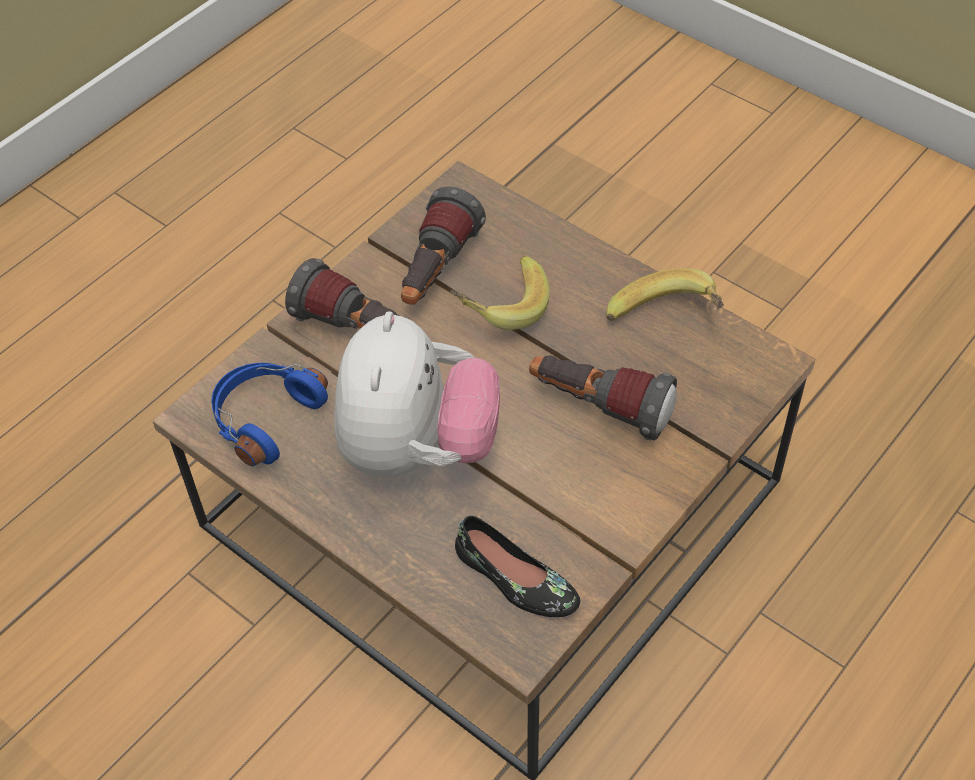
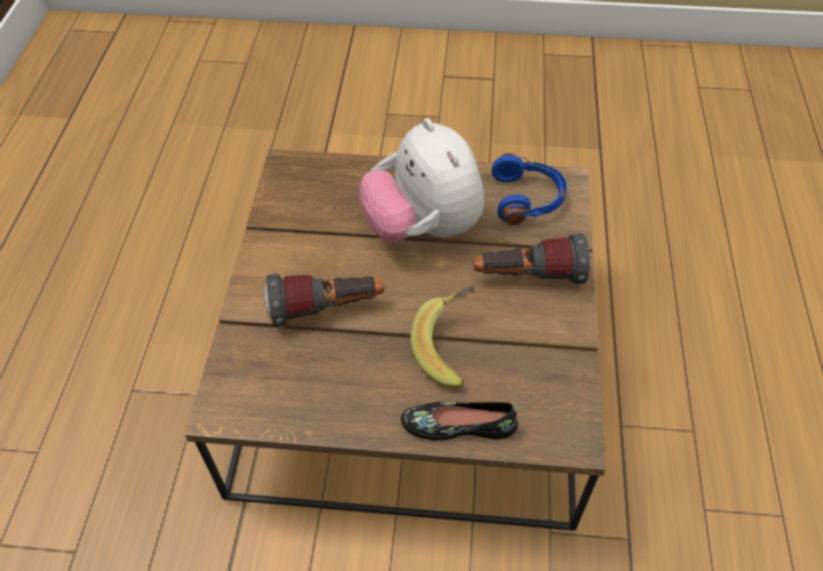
camera: 145 degrees right, 0 degrees up
(436, 272) = (521, 349): flashlight -> none
(515, 580) = (310, 191): black shoe -> black shoe (458, 424)
(666, 321) = (319, 403): banana -> none

